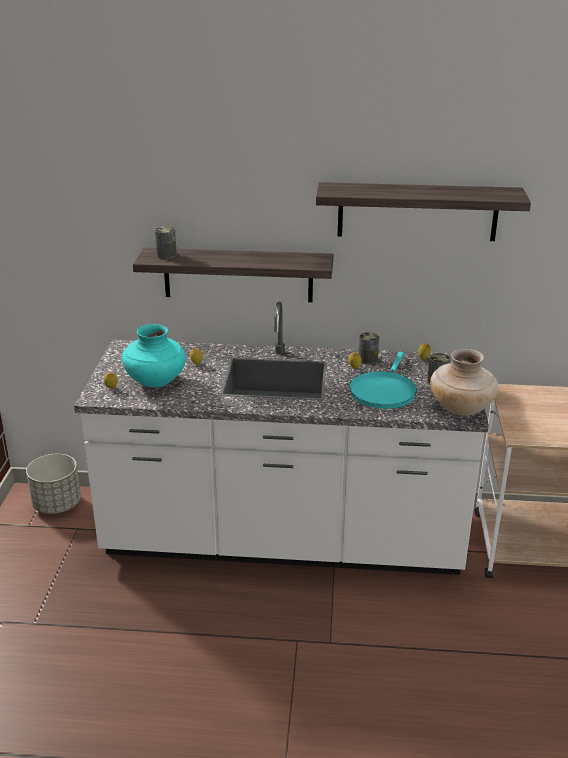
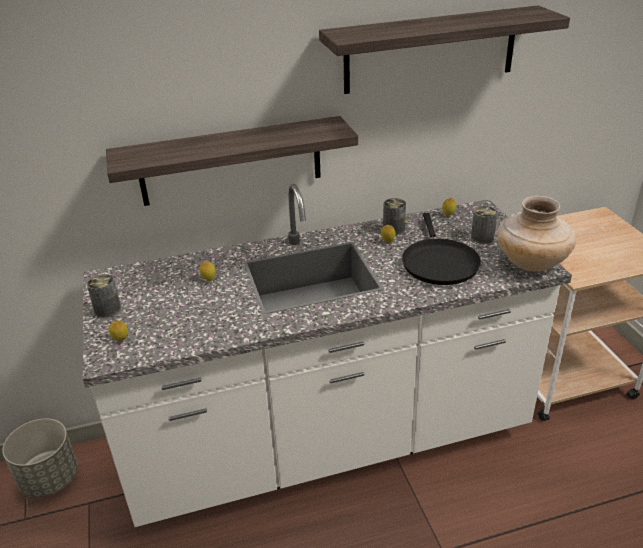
camera: 20 degrees left, 5 degrees up
(156, 381) = (173, 316): turquoise vase -> none
(166, 255) = (144, 153): can -> can (107, 309)
(383, 391) = (438, 263): turquoise frying pan -> black frying pan

